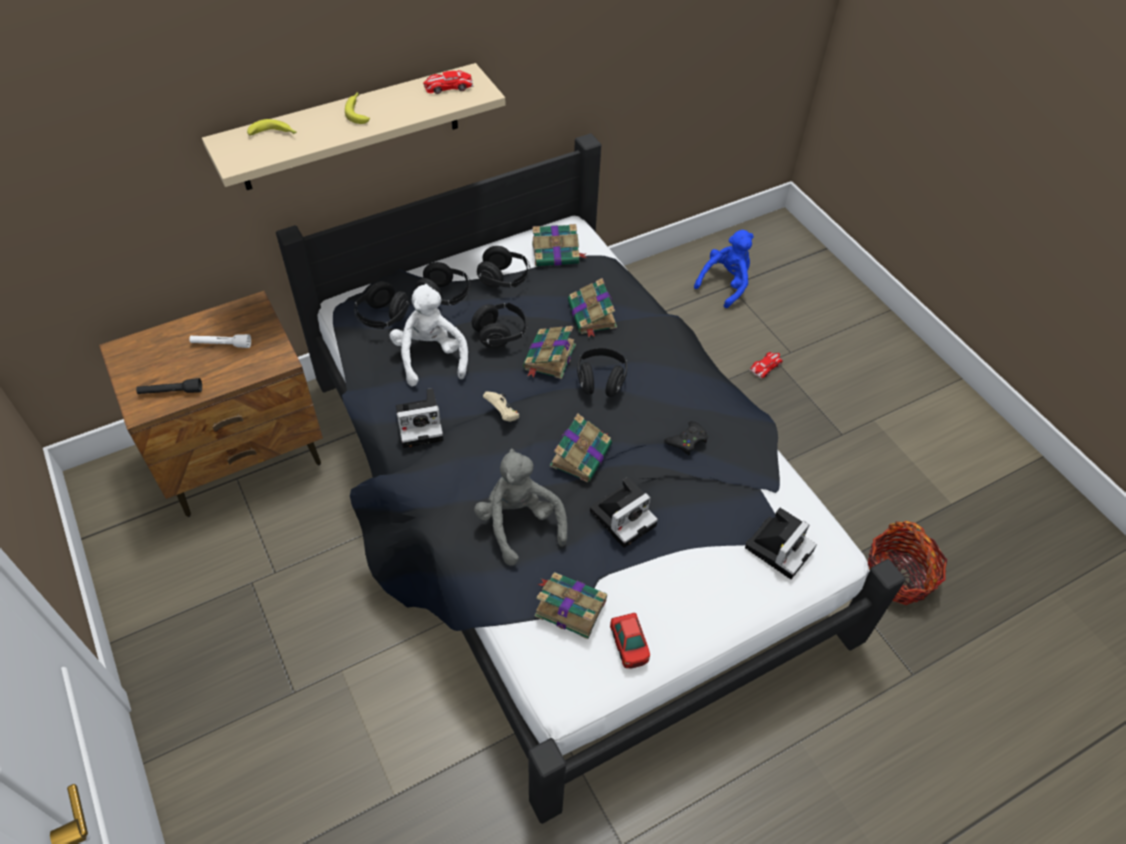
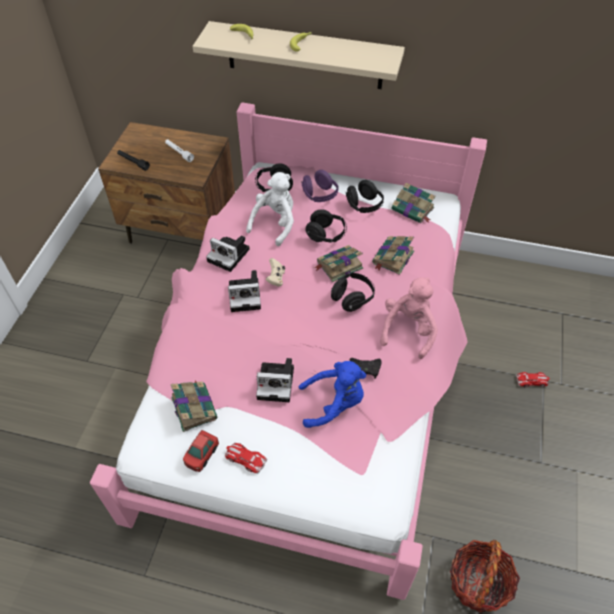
camera: 45 degrees right, 0 degrees up
(445, 296) = (319, 195): black headphones -> purple headphones
(448, 86) = (369, 53): toy car -> toy car (245, 459)
(519, 523) = (220, 344): grey plush toy -> none
(564, 505) = (310, 370): black bed -> pink bed
(581, 454) = (293, 331): book -> none
(682, 376) = (408, 330): none -> pink plush toy
(725, 284) = (560, 310): blue plush toy -> blue plush toy (334, 403)
(779, 547) = (351, 475): camera -> camera (246, 295)

